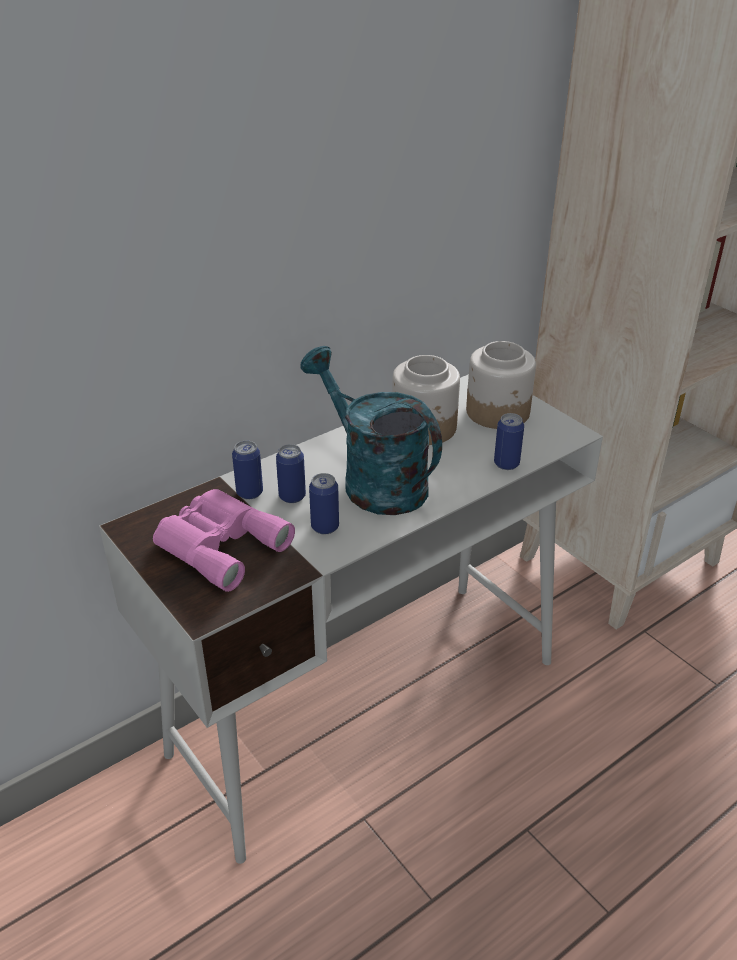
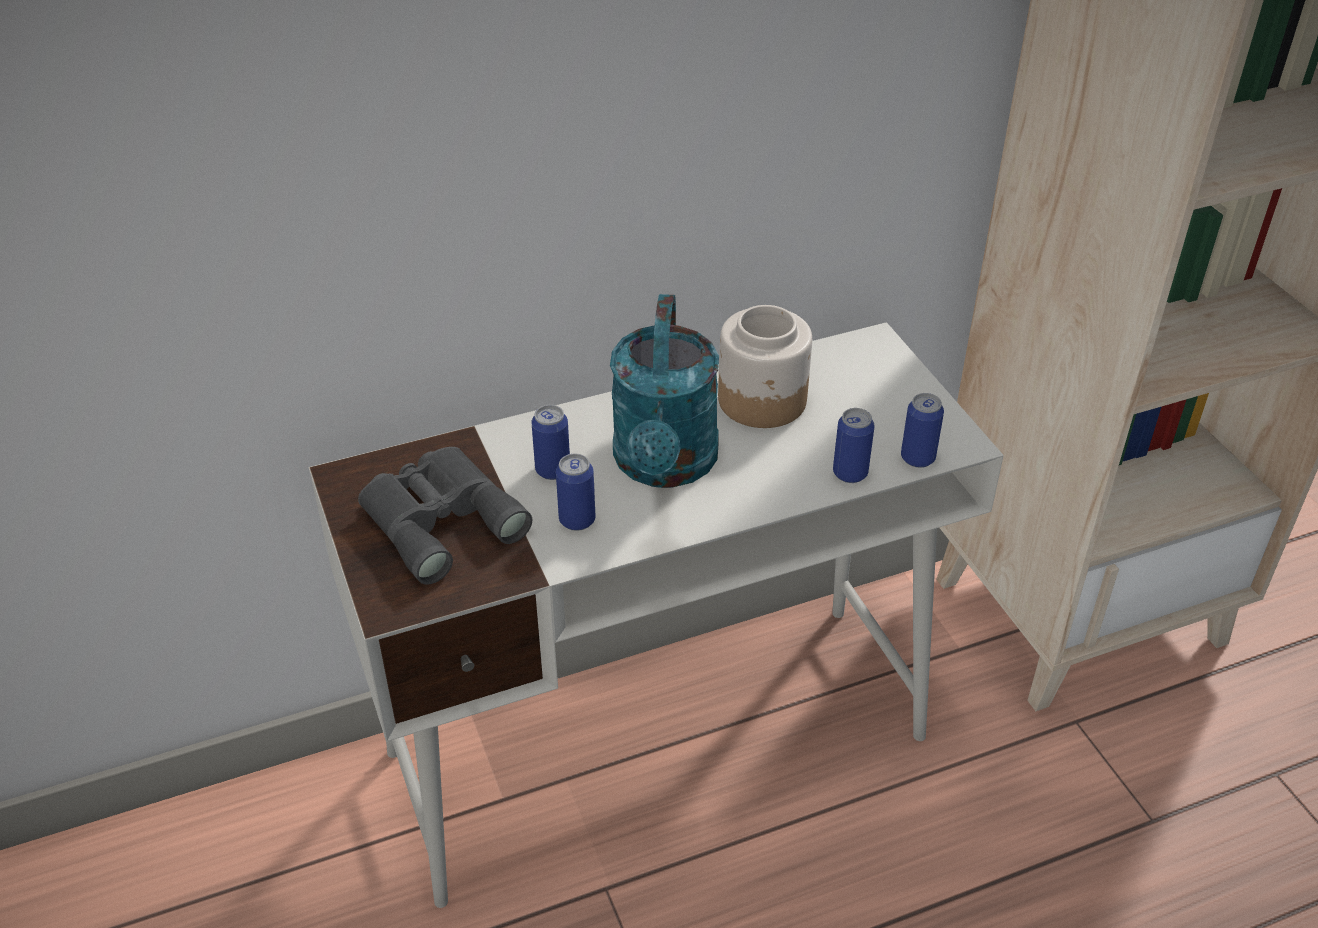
camera: 15 degrees right, 5 degrees up
(219, 544) = (439, 518): pink binoculars -> grey binoculars
(249, 492) = (502, 455): can -> can (917, 458)
(374, 480) = (665, 466): turquoise watering can -> turquoise watering can turned 150 degrees counterclockwise
(498, 412) = (873, 394): jar -> none

